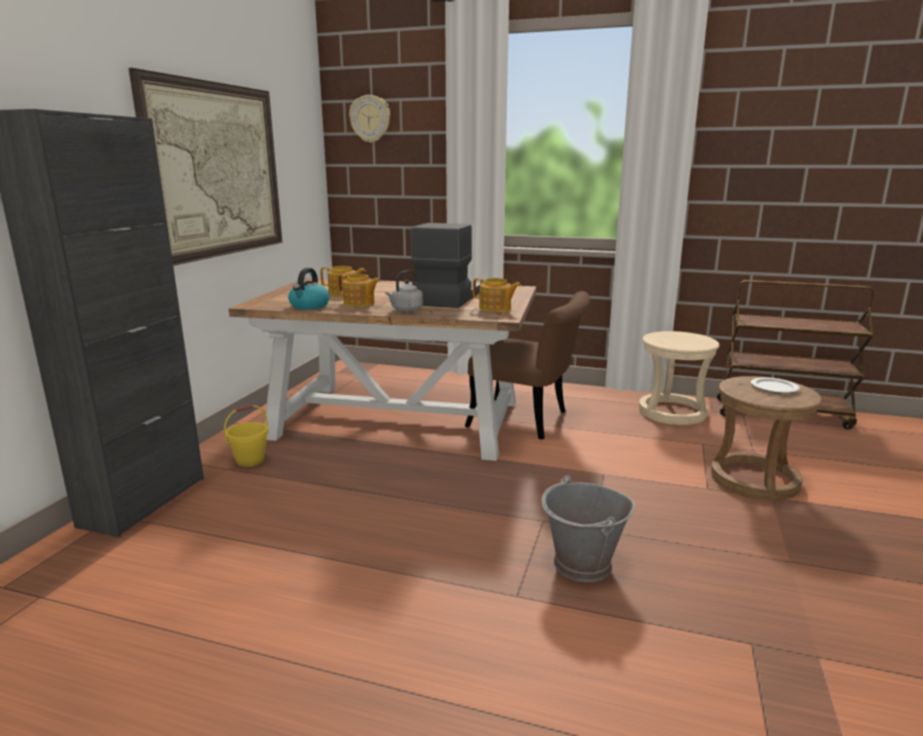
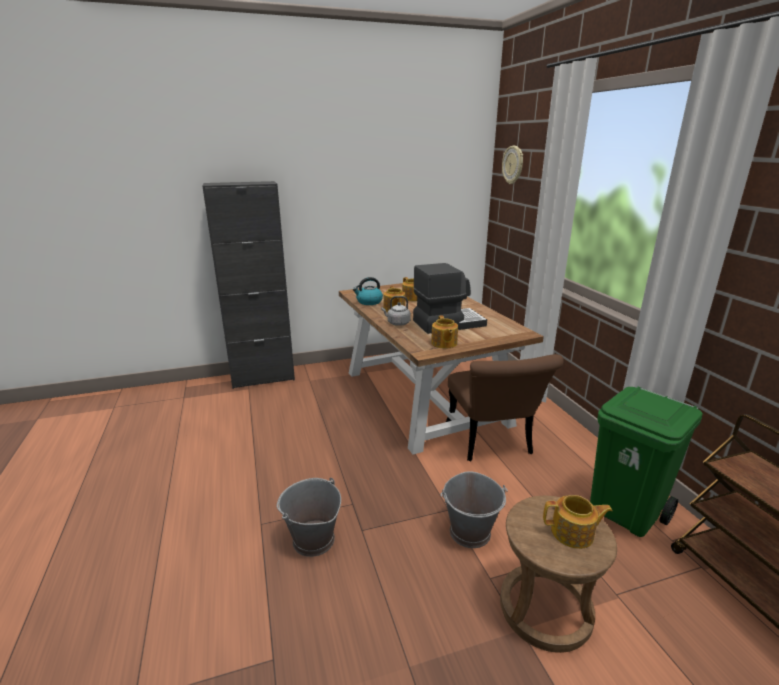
camera: 55 degrees right, 5 degrees up
(217, 171) = (364, 205): picture -> none
(250, 460) = (323, 381): yellow bucket -> none
(644, 475) = (470, 532): none -> grey bucket
(672, 412) = (626, 512): beige stool -> green trash can
(774, 388) = (573, 533): plate -> teapot

